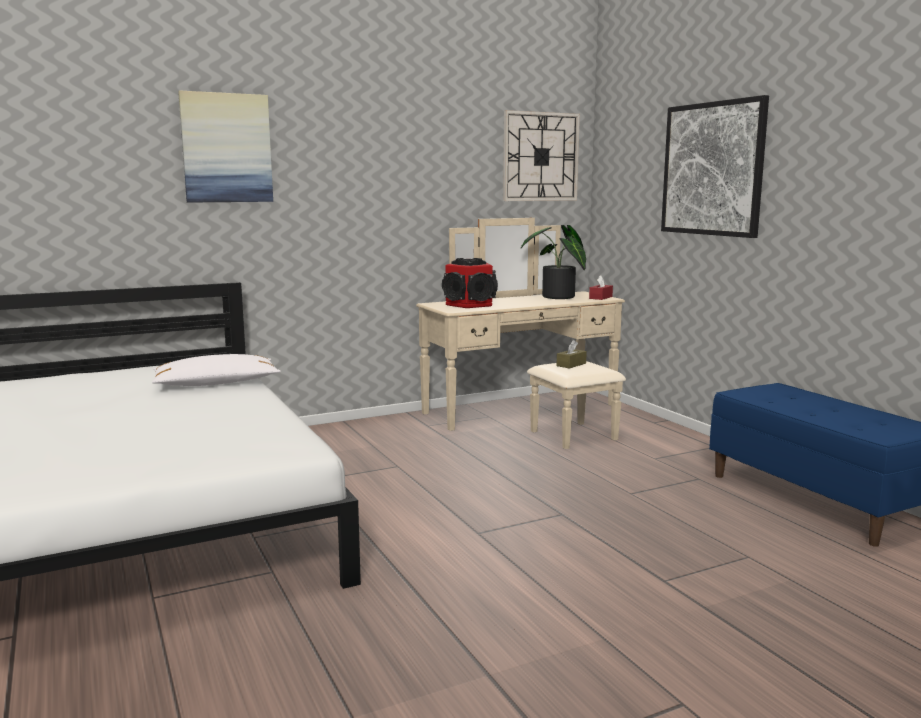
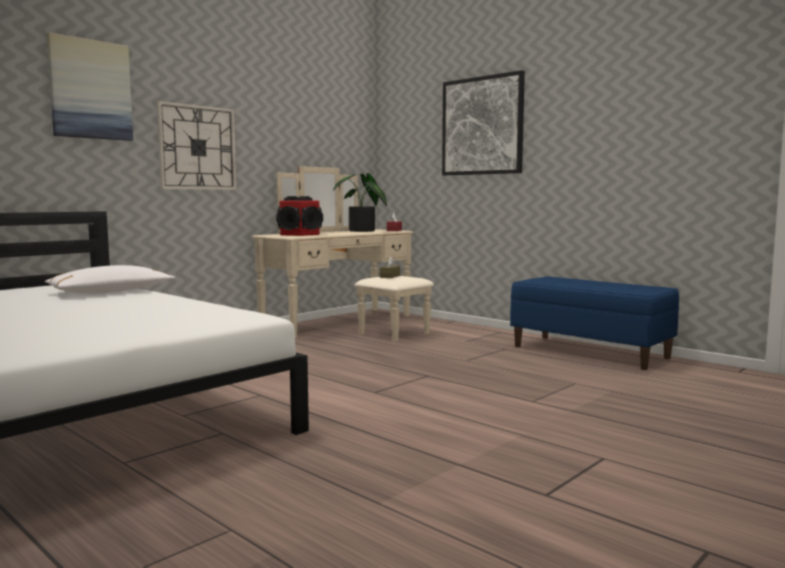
camera: 20 degrees left, 5 degrees down
(540, 157) = (340, 120): wall clock -> wall clock (197, 147)

